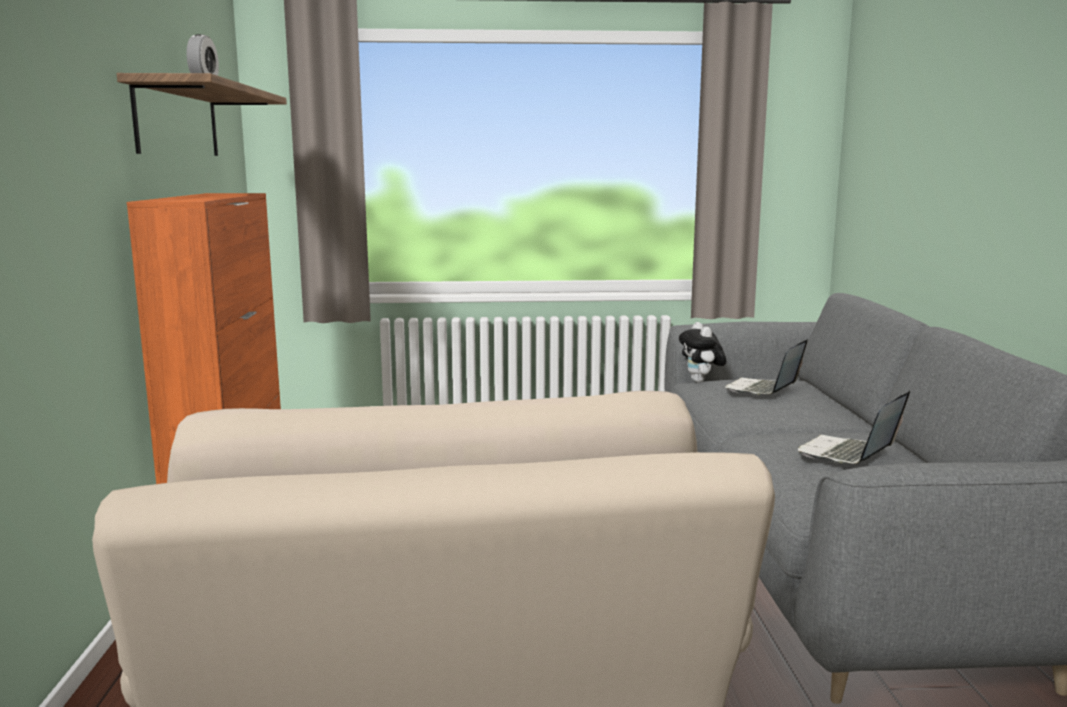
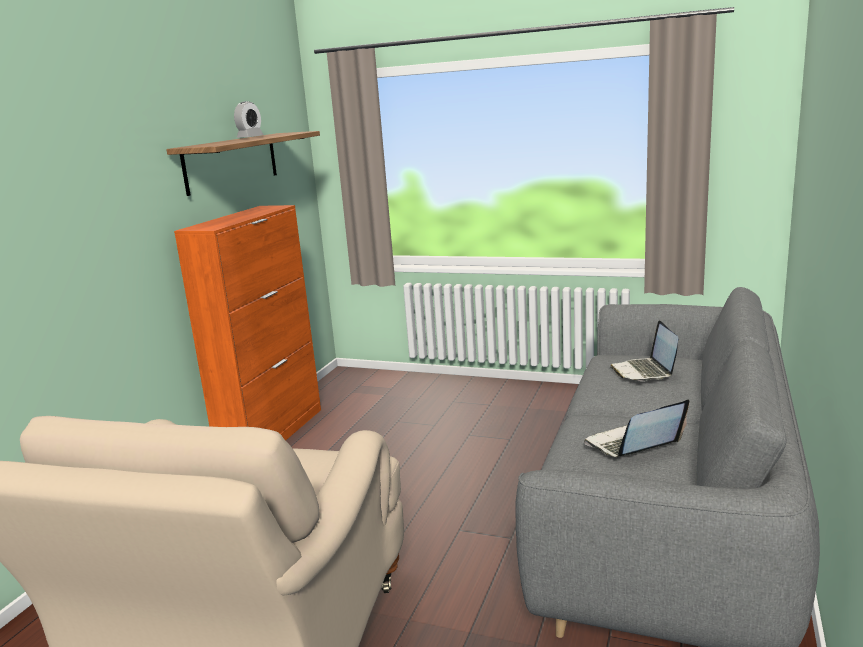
camera: 25 degrees right, 5 degrees up
(701, 381) = (613, 355): plush toy -> none
(763, 390) = (644, 372): laptop -> laptop turned 60 degrees counterclockwise

